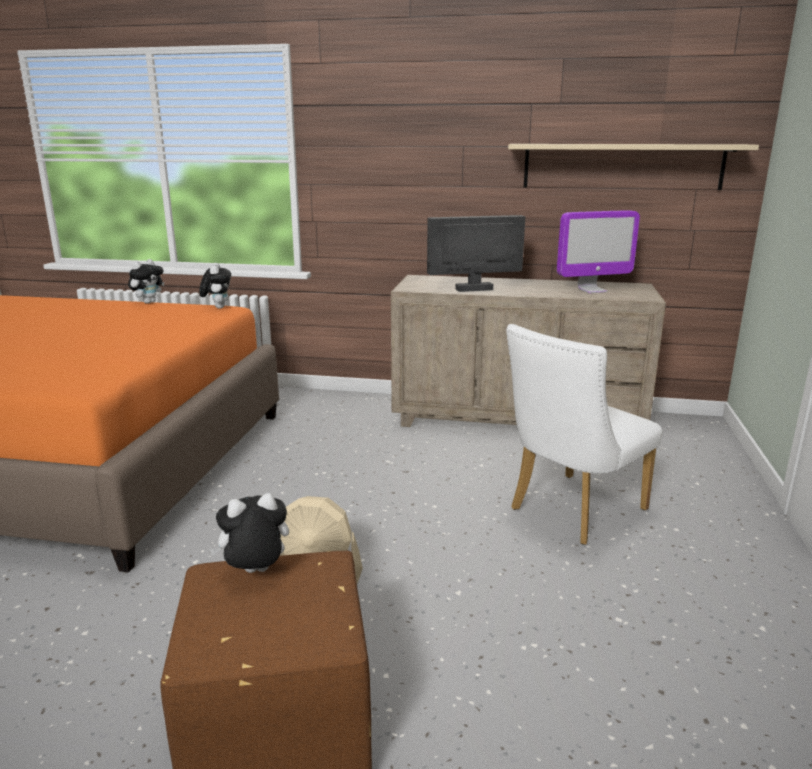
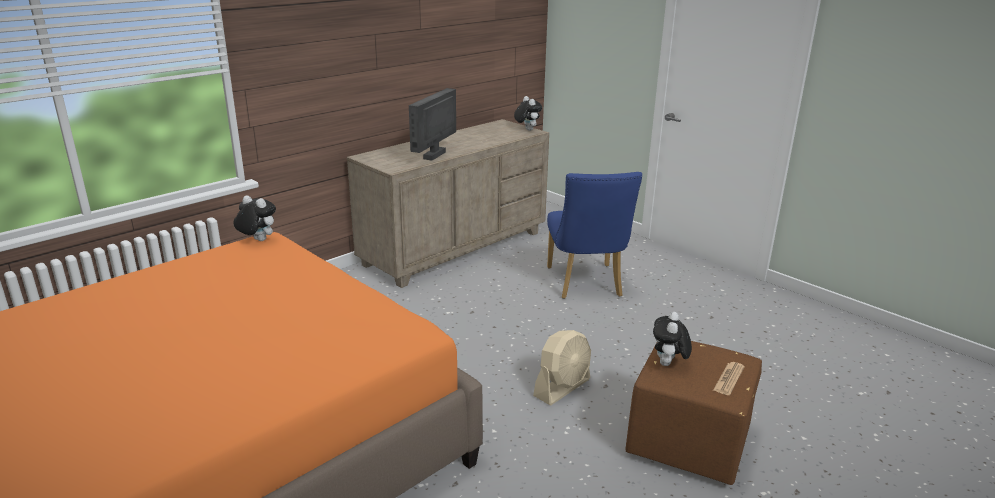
camera: 55 degrees left, 5 degrees up
(149, 302) = (167, 263): plush toy -> plush toy (527, 129)
(252, 635) = (728, 379): none -> newspaper
(570, 512) = (585, 285): white chair -> blue chair
(592, 290) = (494, 134): monitor -> none
(622, 166) = (478, 37): beige shelf -> none

